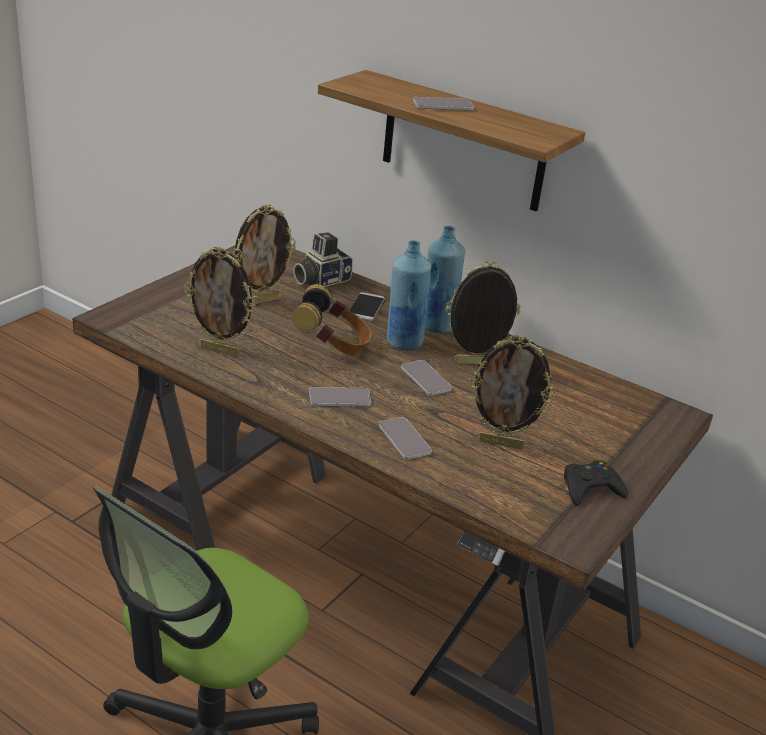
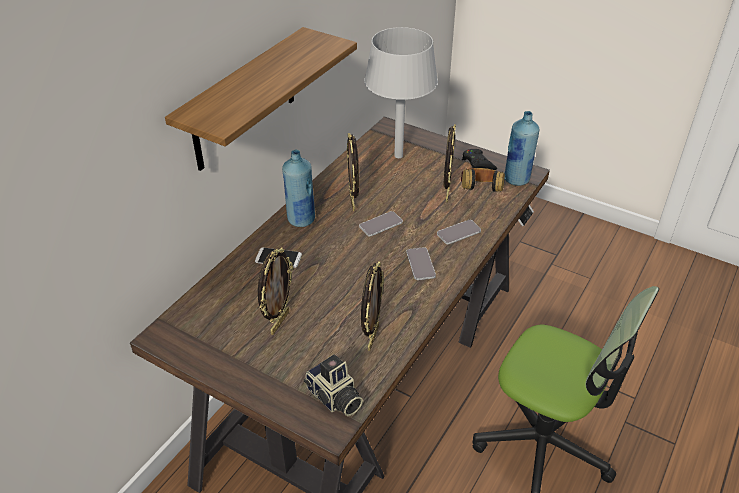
camera: 90 degrees left, 10 degrees up
(261, 301) = (279, 322): picture frame -> picture frame turned 60 degrees clockwise
(320, 280) = (231, 288): camera -> camera (334, 398)
(332, 346) = (348, 272): headphones -> headphones (480, 193)
(403, 342) = (331, 236): blue bottle -> blue bottle (516, 179)
(443, 105) = (266, 78): phone -> none
(597, 413) = (398, 156): none -> grey table lamp

